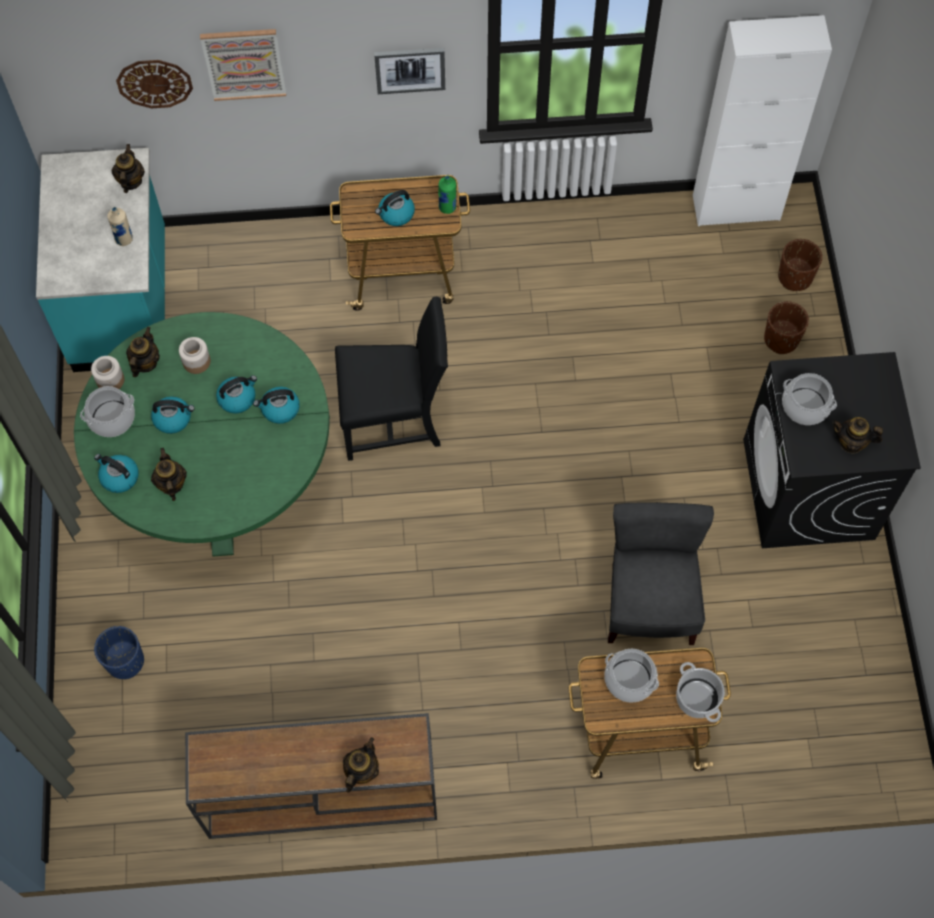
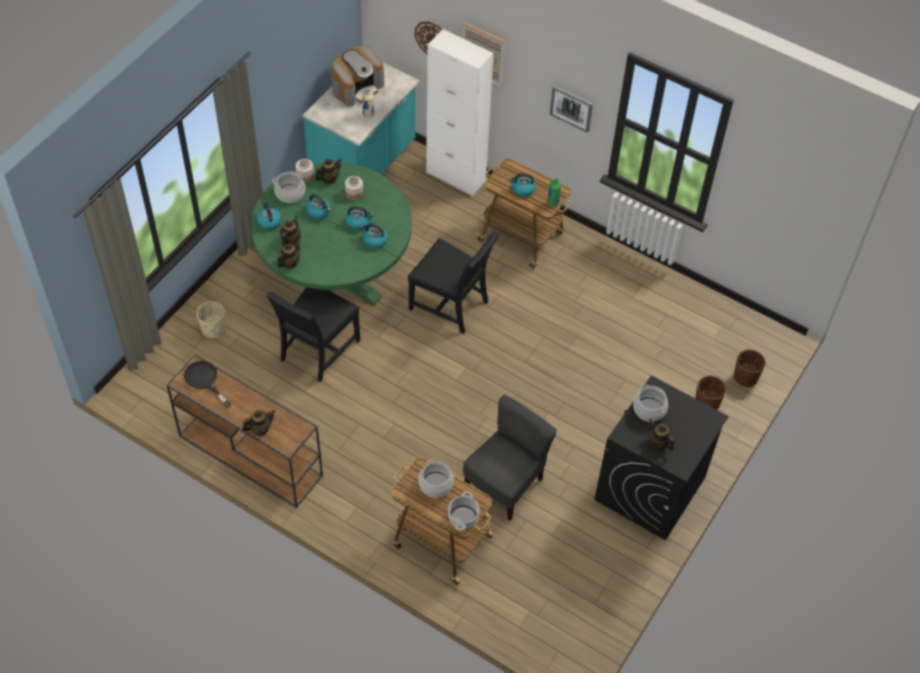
camera: 35 degrees right, 10 degrees down
(75, 209) = (357, 87): none -> coffee machine
(125, 661) = (213, 329): blue planter -> beige planter
(130, 181) = (396, 90): teapot -> teapot (289, 263)
(231, 759) = (204, 380): none -> black frying pan
(283, 595) = (317, 351): none -> black chair
(736, 207) = (744, 320): white cabinet -> white cabinet (456, 176)

